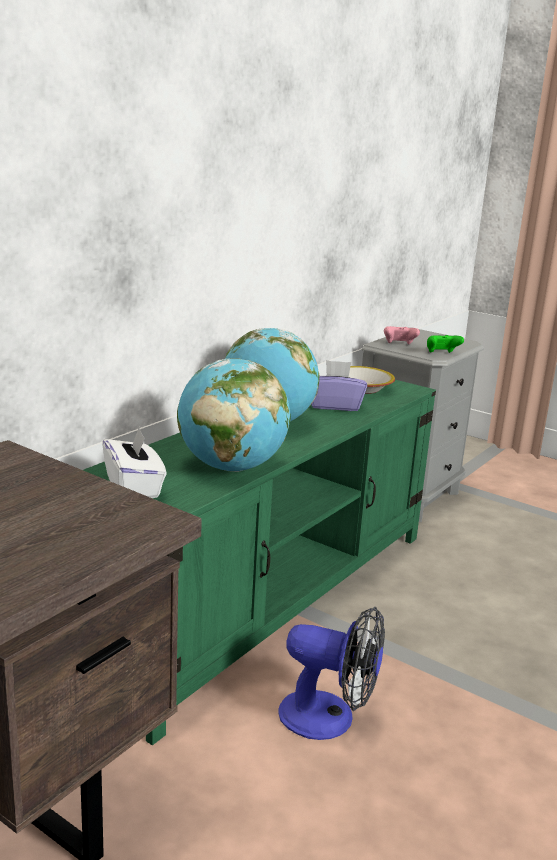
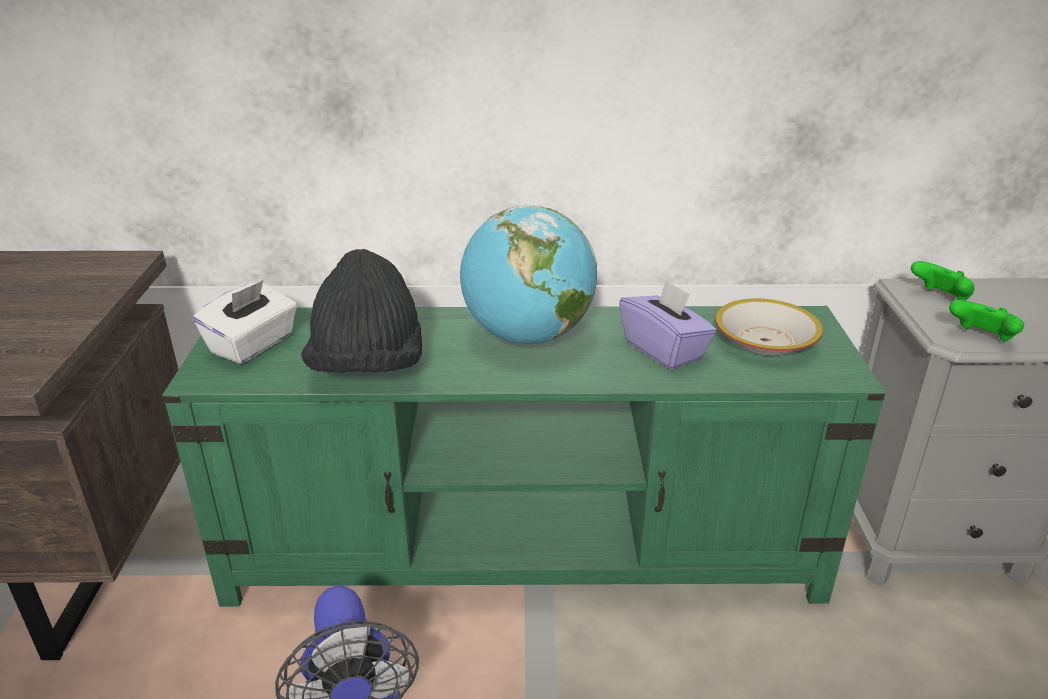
camera: 55 degrees right, 10 degrees up
(231, 467) = (368, 368): globe -> black hat
(399, 345) = (940, 298): pink game controller -> green game controller

